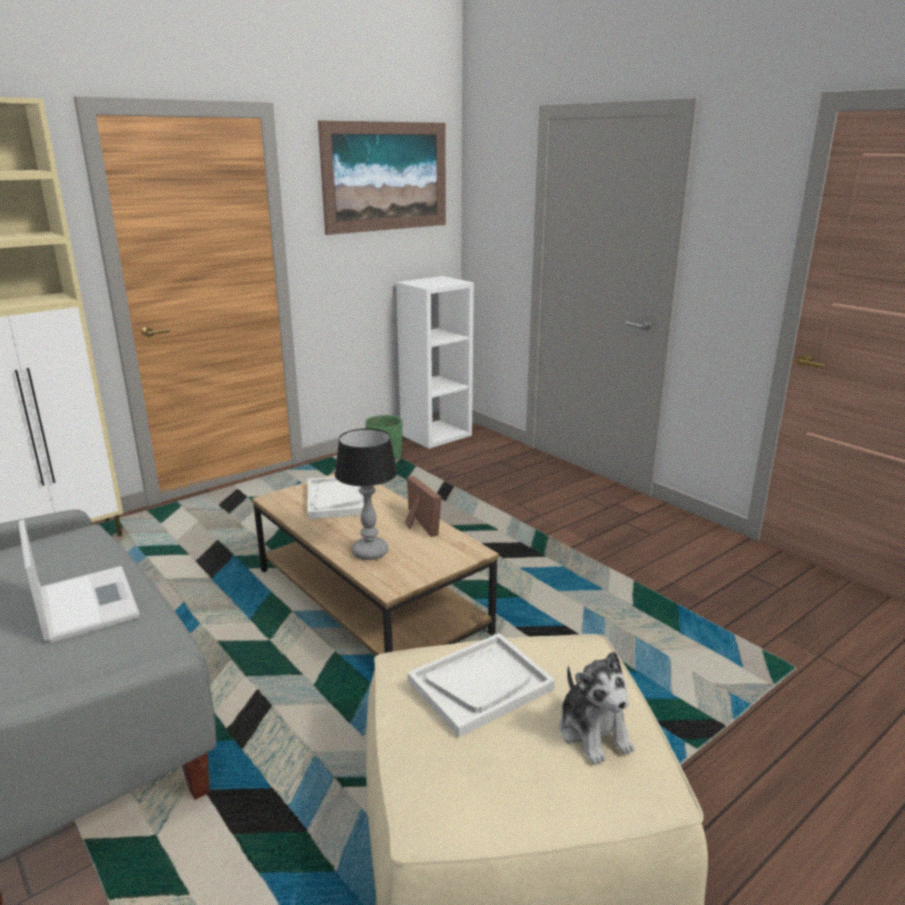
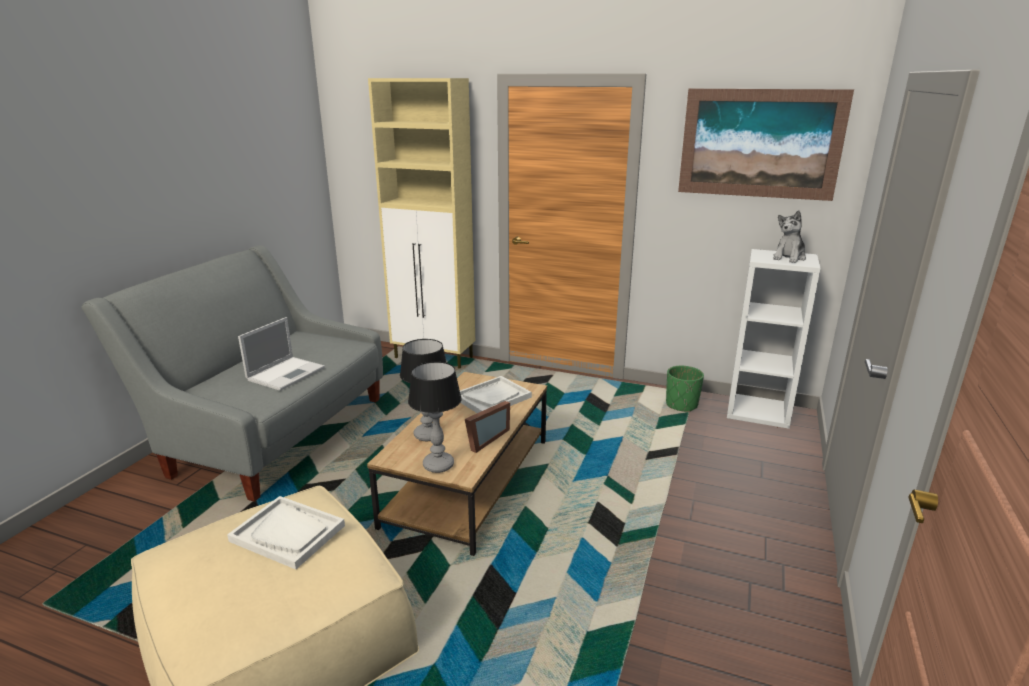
camera: 60 degrees right, 0 degrees up
(439, 560) = (439, 465): none -> table lamp
(593, 732) = (252, 604): plush toy -> plush toy (789, 258)

